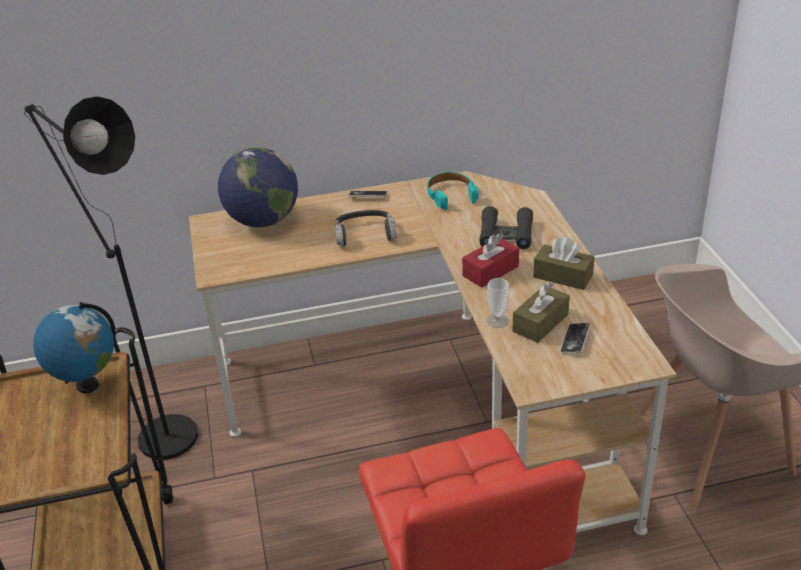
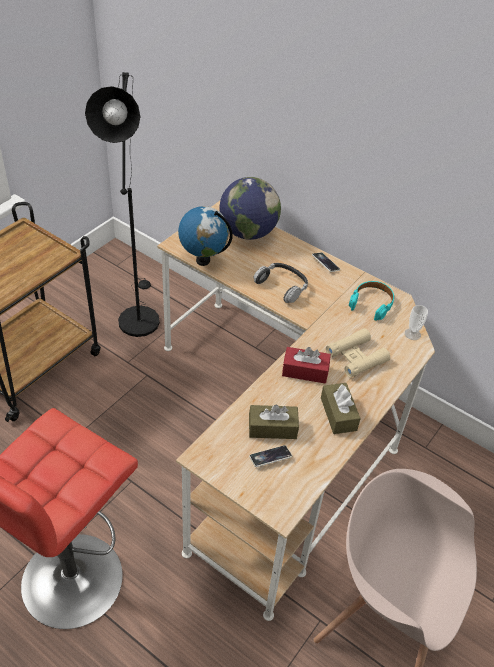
camera: 45 degrees right, 10 degrees up
(87, 385) = (47, 256): globe -> globe (203, 260)
(497, 321) = (253, 403): cup -> cup (412, 334)
(506, 234) = (356, 357): black binoculars -> beige binoculars

